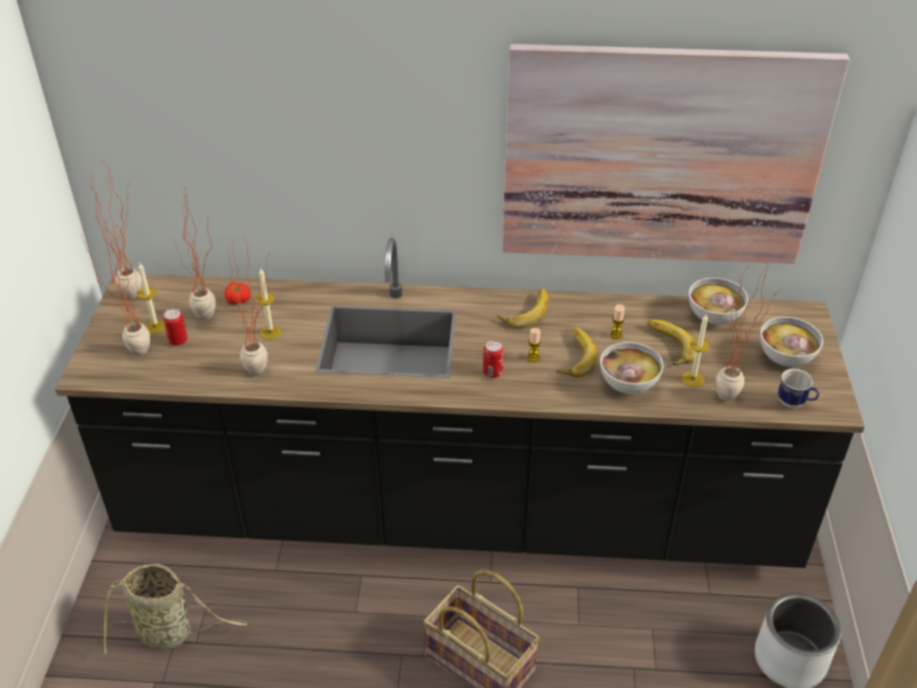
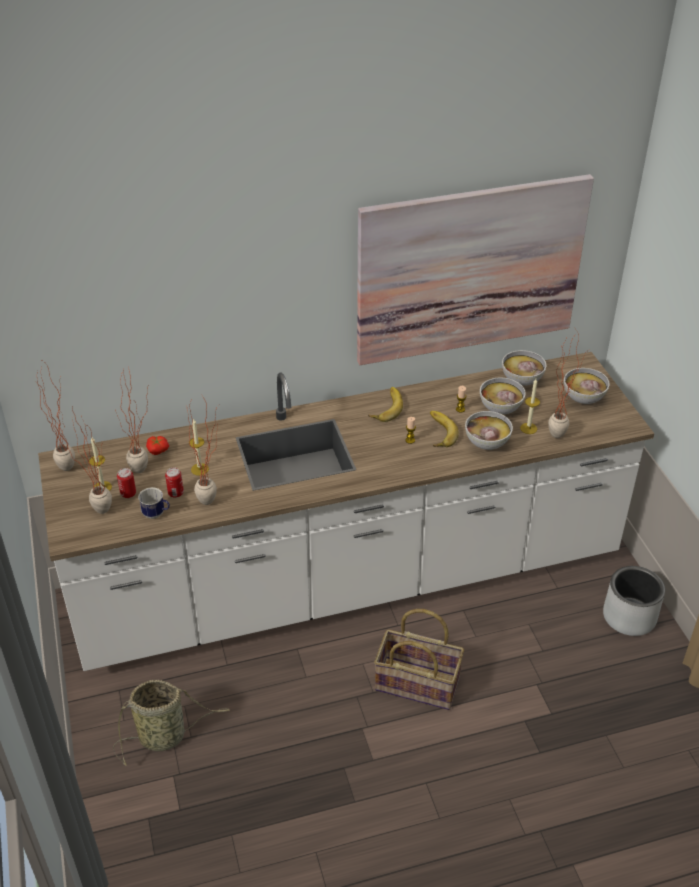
camera: 20 degrees left, 0 degrees up
(458, 512) = (349, 580): black counter -> white counter
(493, 372) = (386, 458): can -> can (176, 493)
(667, 346) = (500, 409): banana -> bowl
(795, 403) = (603, 428): mug -> mug (156, 514)

